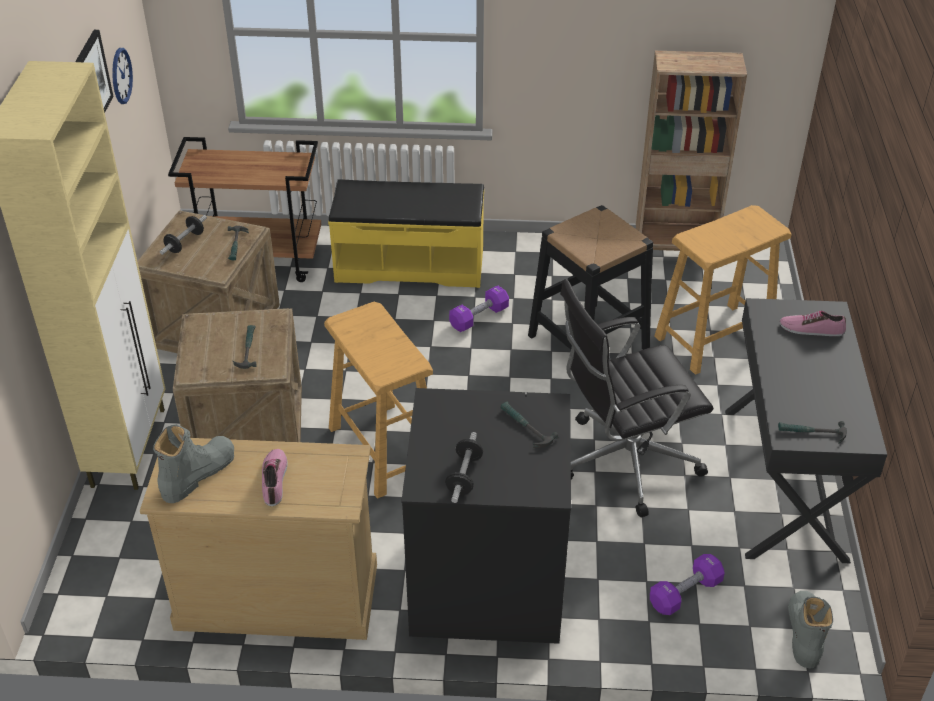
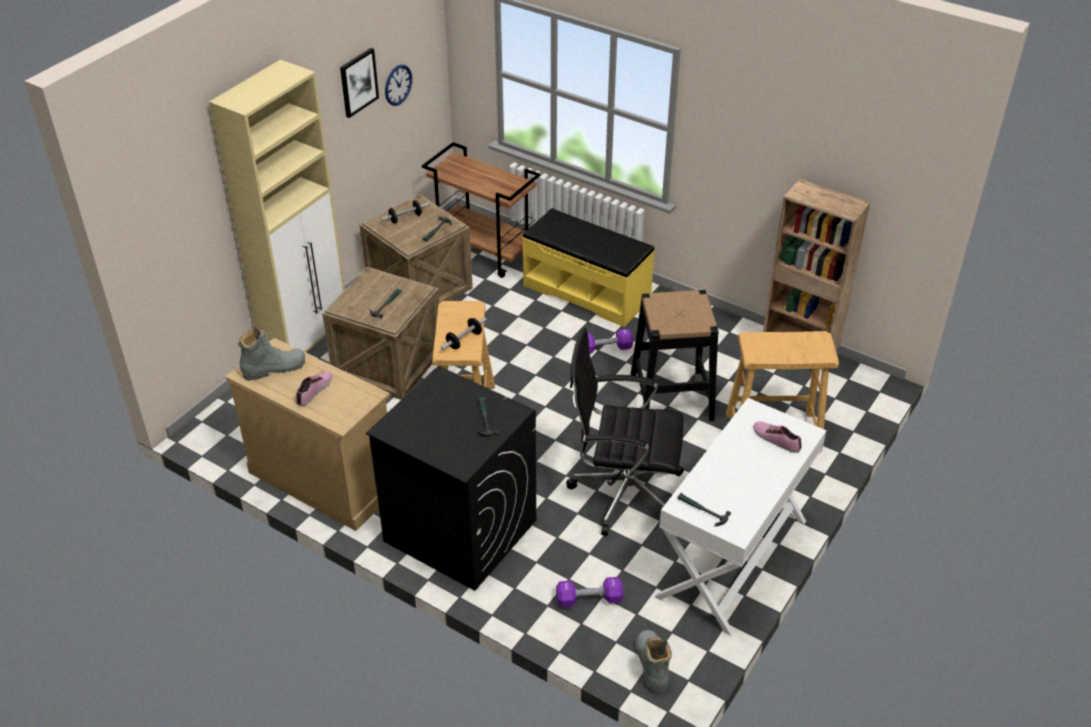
camera: 30 degrees right, 0 degrees up
(464, 476) = (417, 433): dumbbell -> dumbbell (464, 340)
(785, 482) = (733, 558): black desk -> white desk
(804, 633) = (651, 665): grey boot -> grey boot turned 45 degrees counterclockwise

